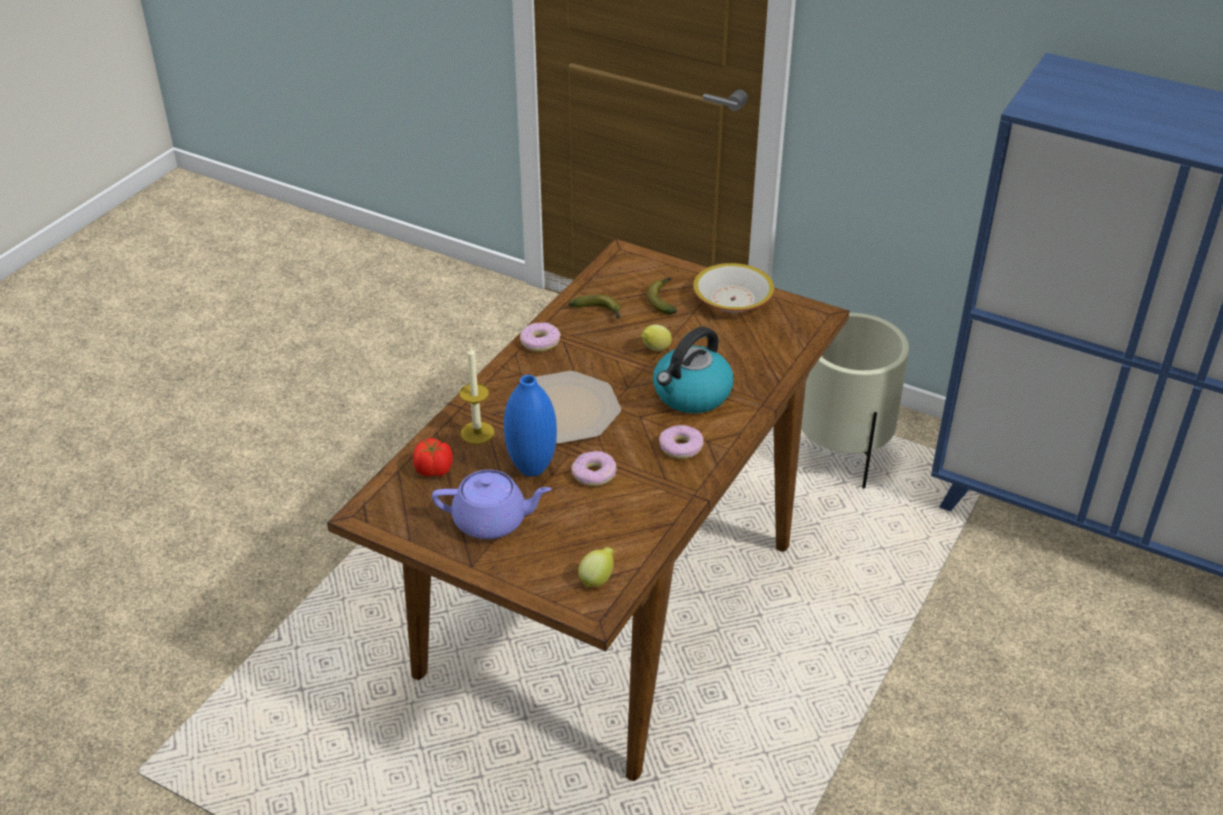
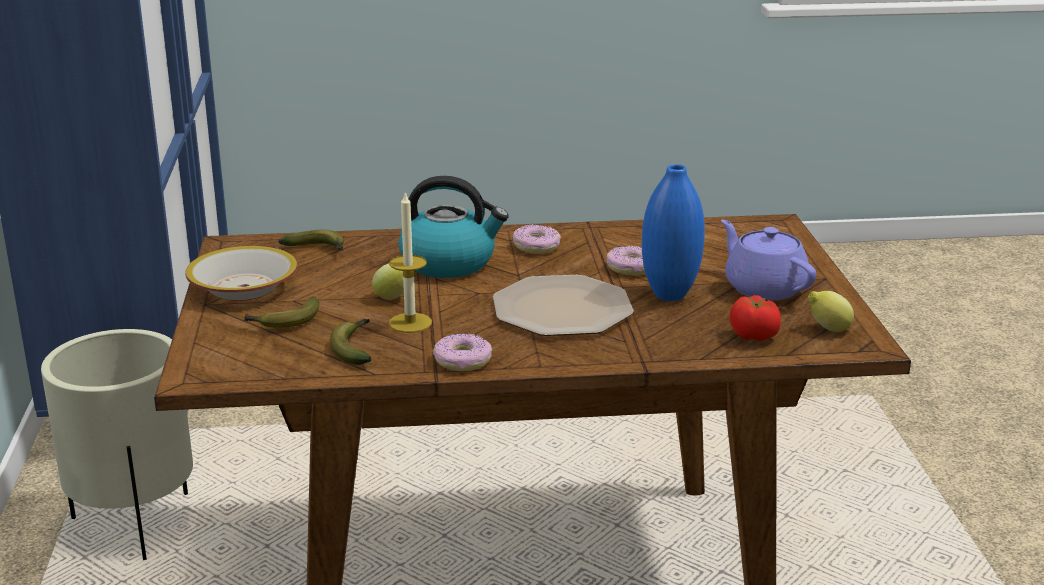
camera: 125 degrees left, 15 degrees down
(477, 433) = (666, 337): candle -> candle (410, 323)
(597, 579) = (745, 231): lemon -> lemon (828, 329)
(773, 347) = (318, 249): none -> banana

